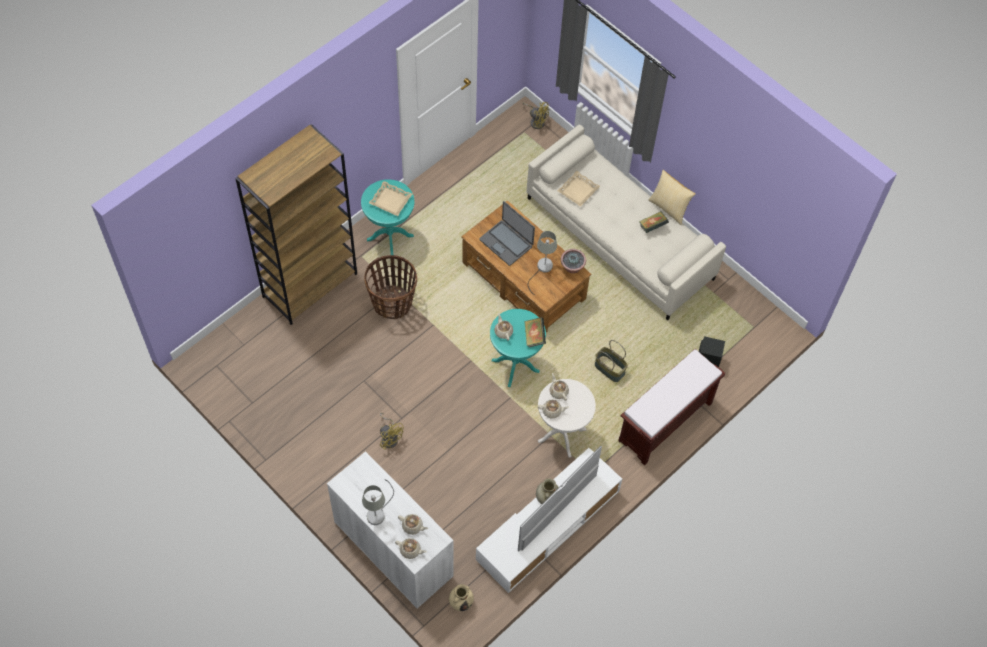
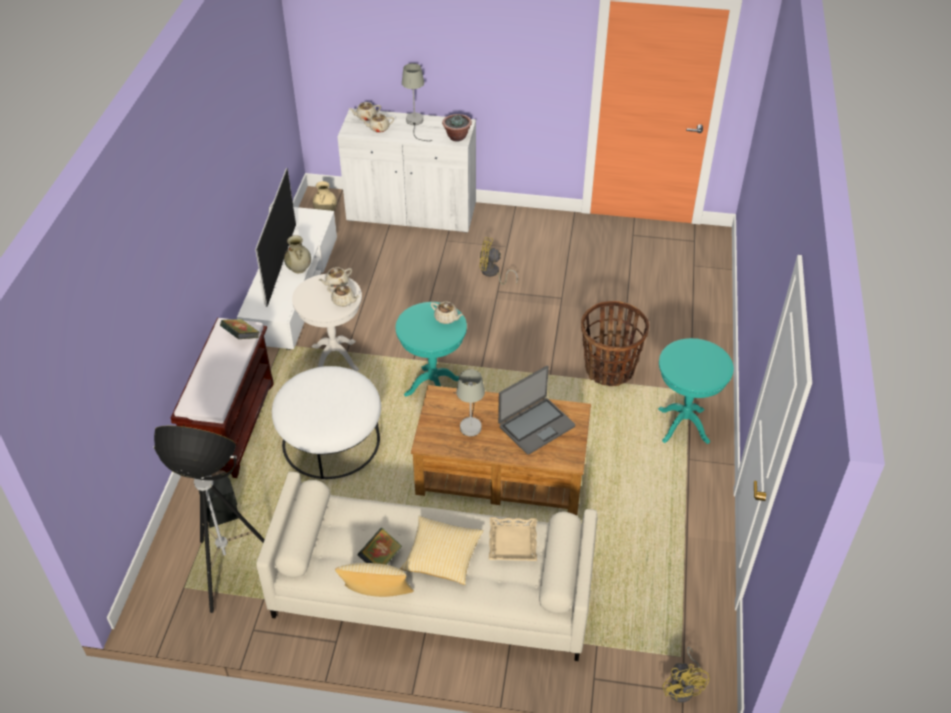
camera: 145 degrees right, 15 degrees down
(310, 284) = (702, 339): brown bookcase -> none
(390, 201) = (693, 365): beige tray -> none
(506, 242) = (536, 426): laptop -> laptop turned 135 degrees clockwise
(534, 336) = (410, 331): book -> book (241, 337)
(536, 121) = (683, 687): yellow fan -> yellow fan turned 90 degrees counterclockwise
(572, 268) = (437, 444): potted plant -> potted plant (457, 137)
(610, 369) = (331, 441): basket -> white ottoman
(620, 207) = (442, 557): none -> pillow
(723, 321) = (228, 571): none -> floor lamp

